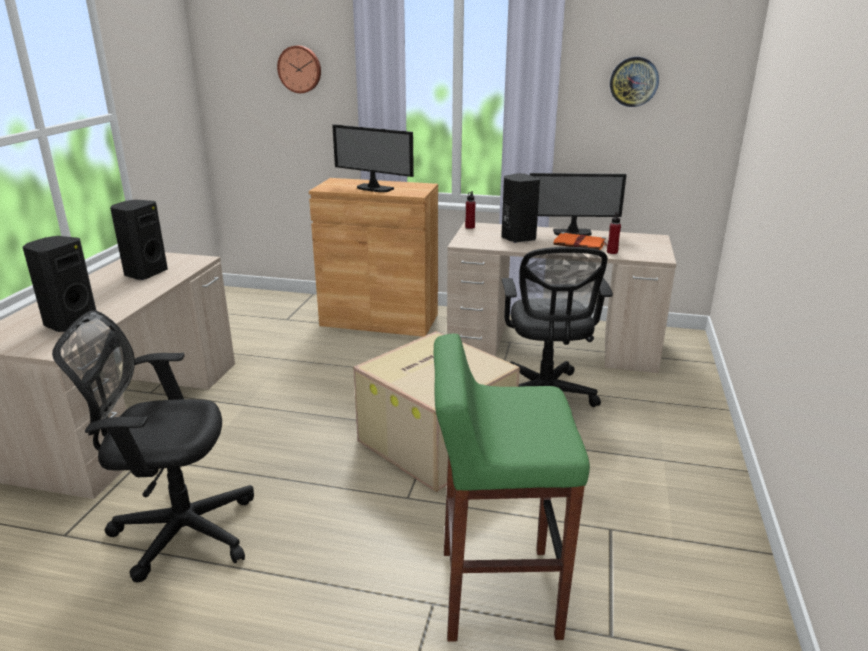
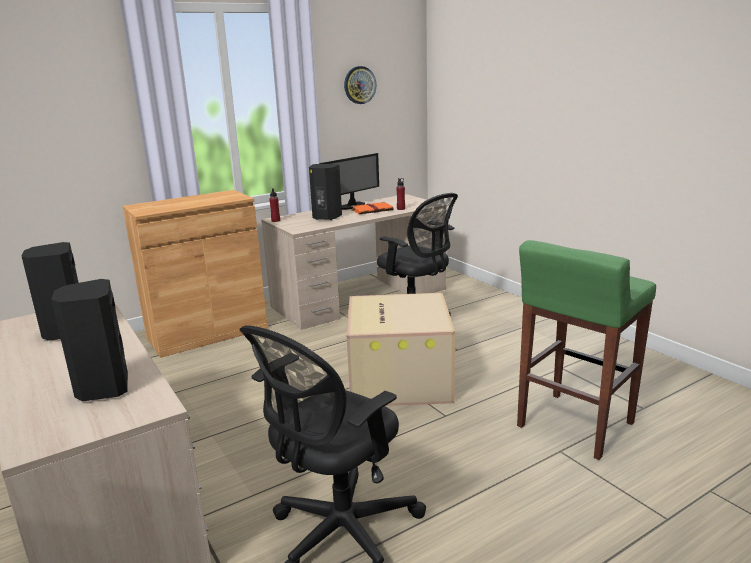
camera: 45 degrees left, 5 degrees down
(300, 69) = (58, 98): wall clock -> none
(374, 189) = (193, 202): monitor -> none

